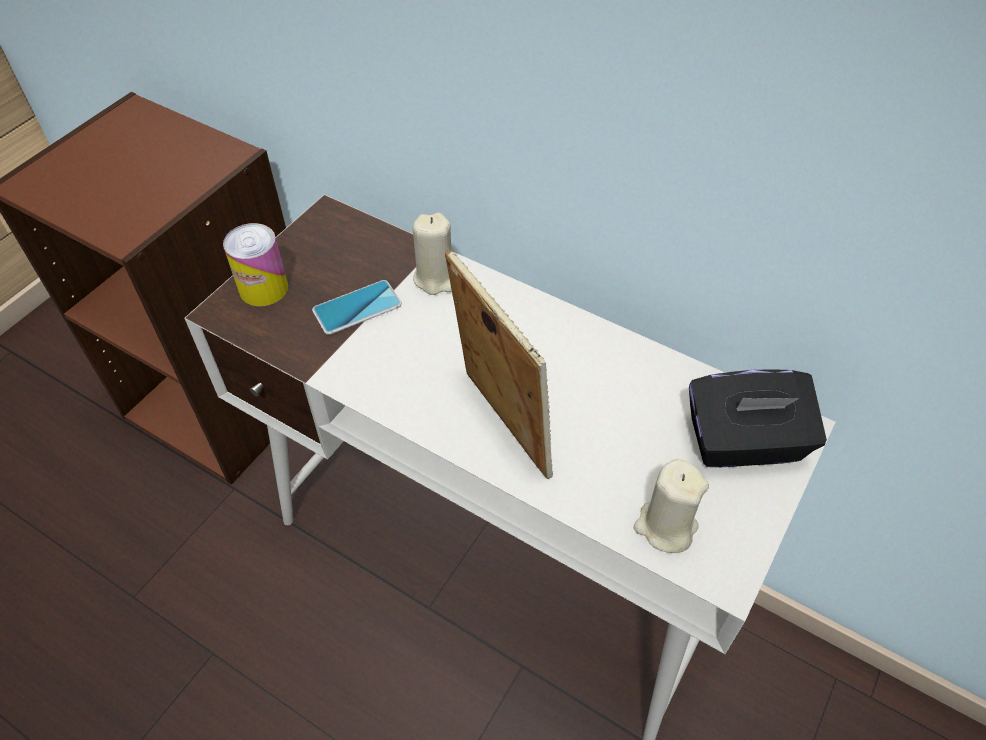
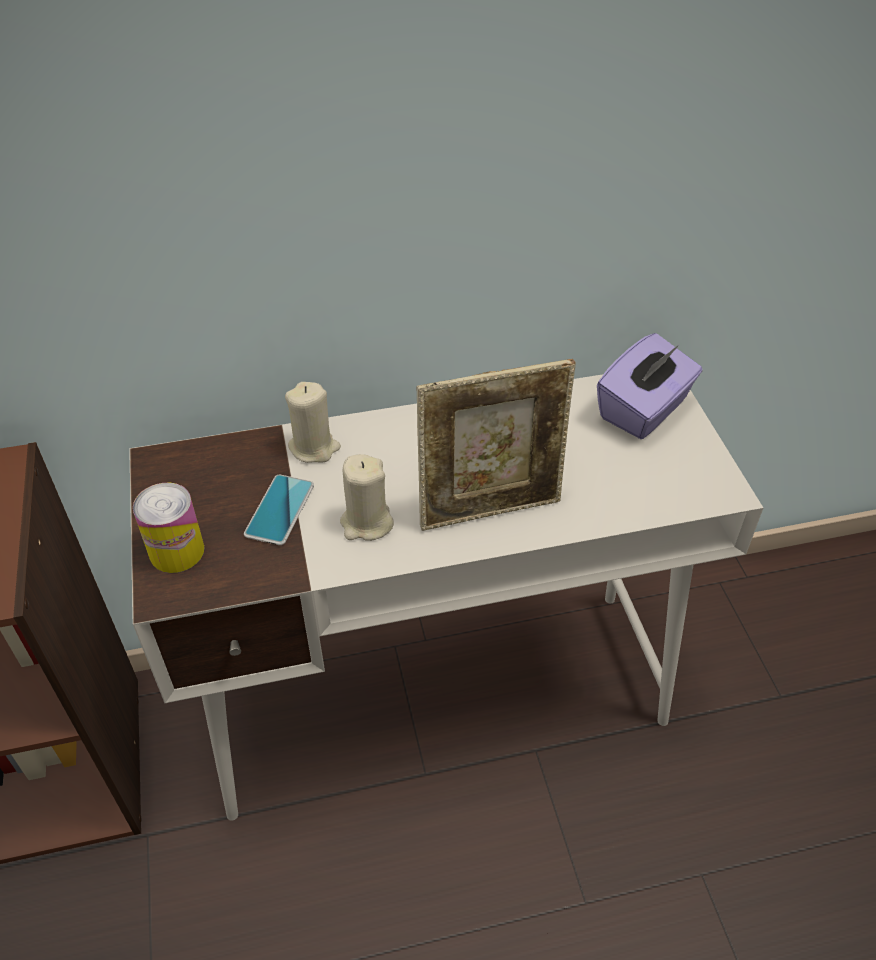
camera: 45 degrees left, 5 degrees down
(500, 424) = (490, 509): picture frame -> picture frame turned 150 degrees clockwise
(665, 526) = (663, 491): beige candle -> beige candle (366, 523)
(744, 443) = (644, 410): black tissue box -> purple tissue box

